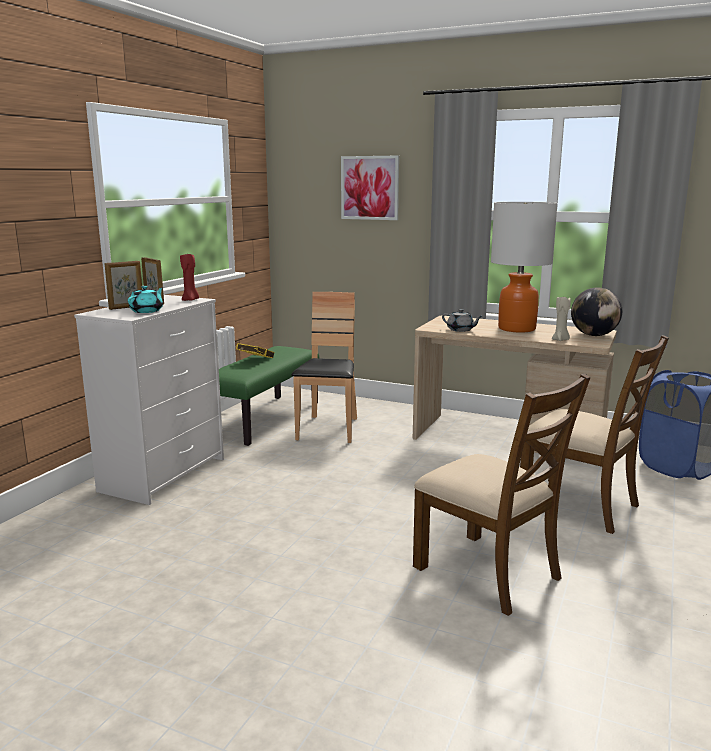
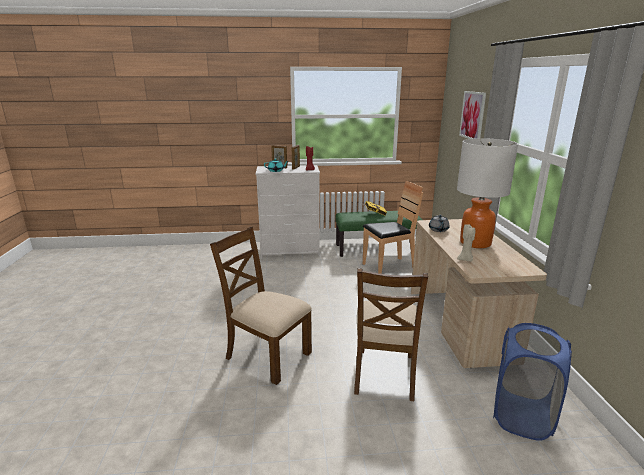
camera: 60 degrees right, 5 degrees up
(488, 572) = (267, 355): brown chair -> brown chair turned 105 degrees clockwise
(594, 335) = (506, 268): globe -> none

